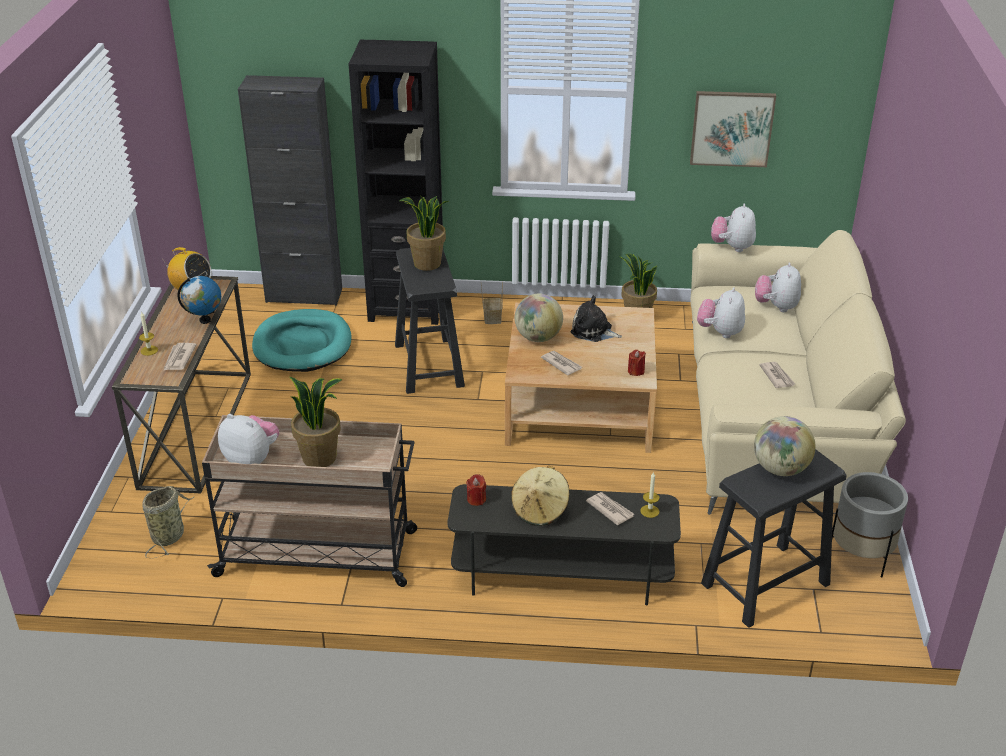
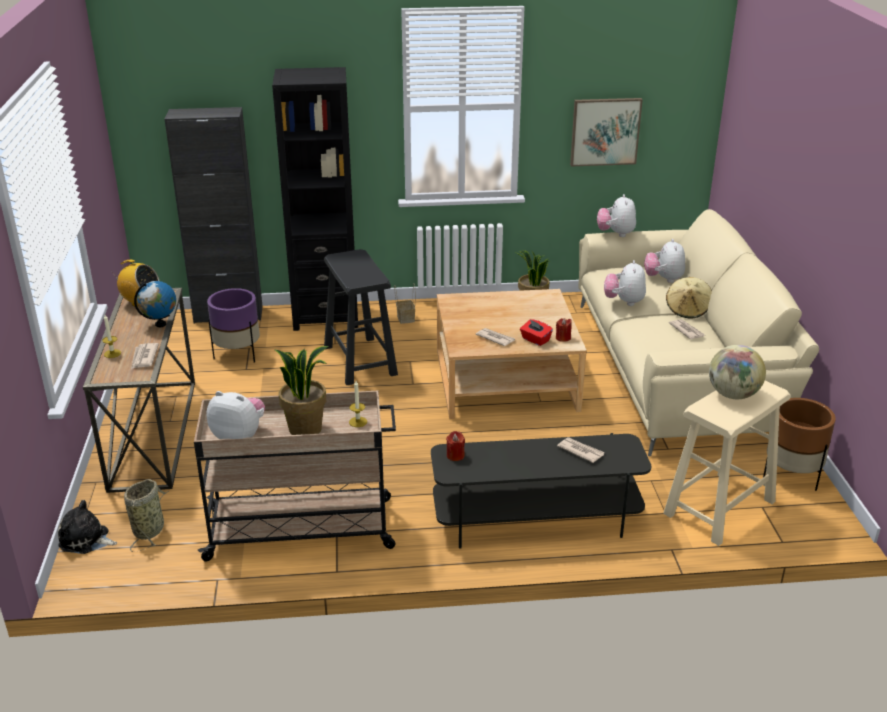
camera: 10 degrees left, 5 degrees down
(302, 345) = (238, 354): turquoise dog bed -> purple planter
(427, 264) = (356, 264): potted plant -> none
(538, 338) = (467, 319): globe -> none
(540, 510) = (517, 458): beige hat -> beige hat (687, 310)
(593, 331) = (514, 310): plush toy -> plush toy (86, 540)
(604, 370) = (535, 340): none -> red tissue box
(649, 511) = (616, 449): candle -> candle (358, 422)
(764, 584) = (719, 508): black stool -> beige stool
(860, 556) = (791, 476): grey planter -> brown planter

